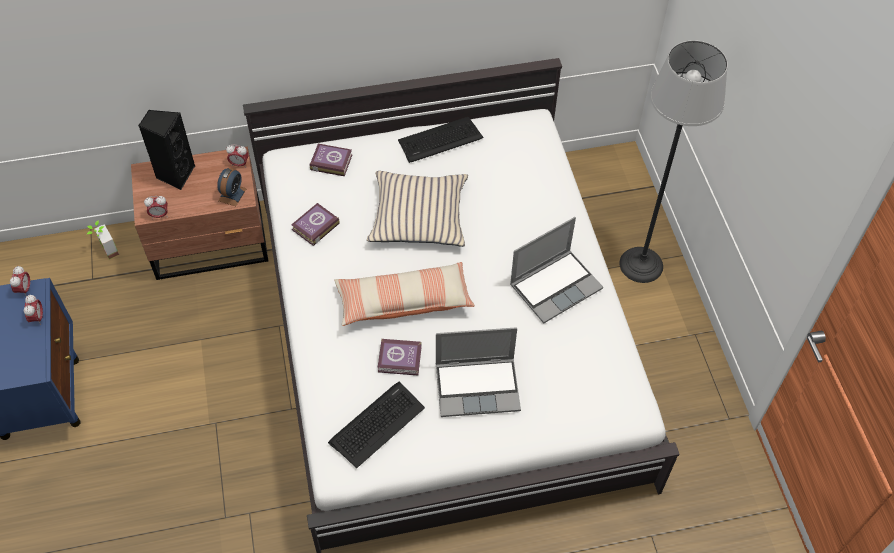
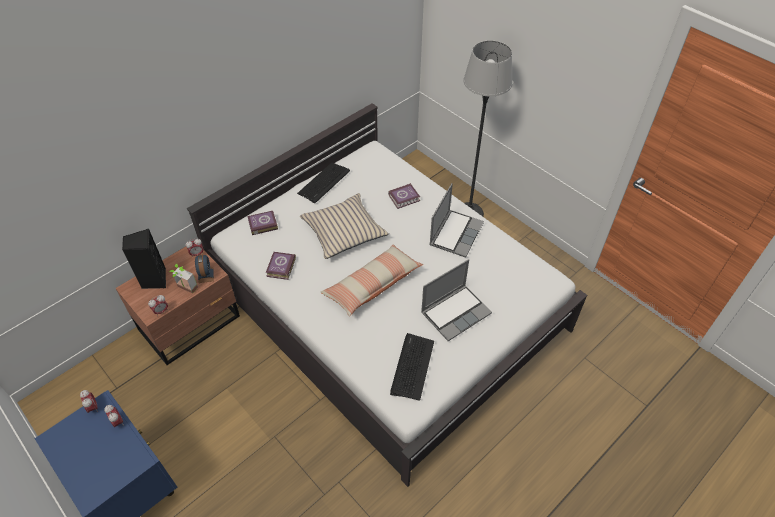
camera: 30 degrees left, 5 degrees down
(105, 251) = (114, 365): potted plant -> potted plant (185, 289)
(401, 360) = (397, 320): book -> book (405, 198)

